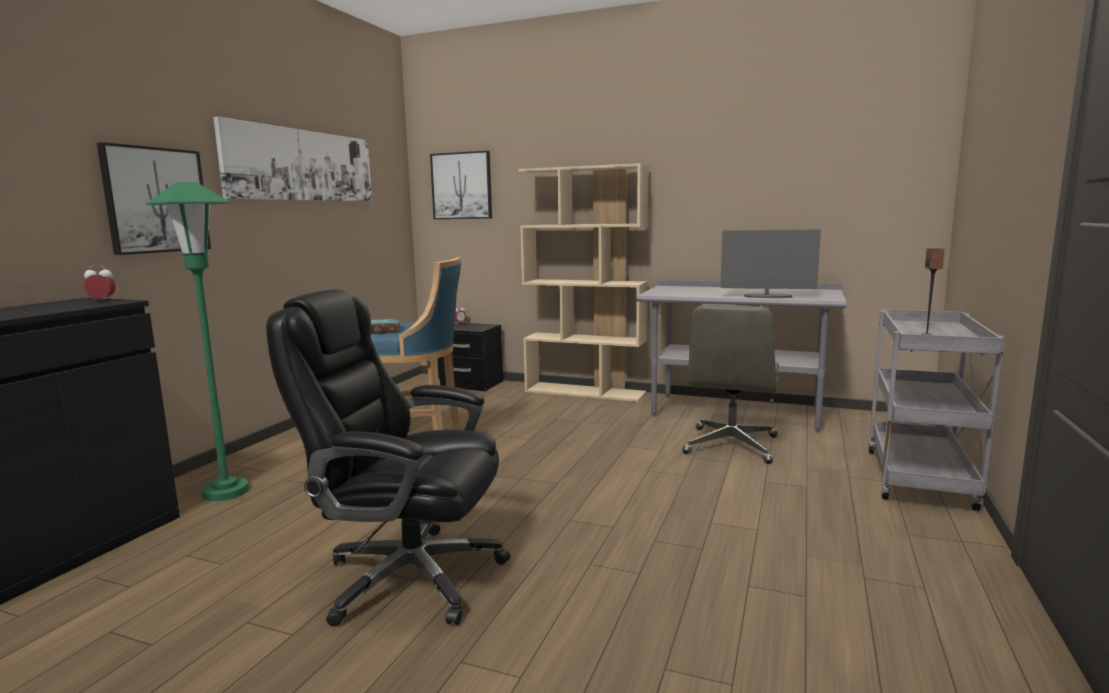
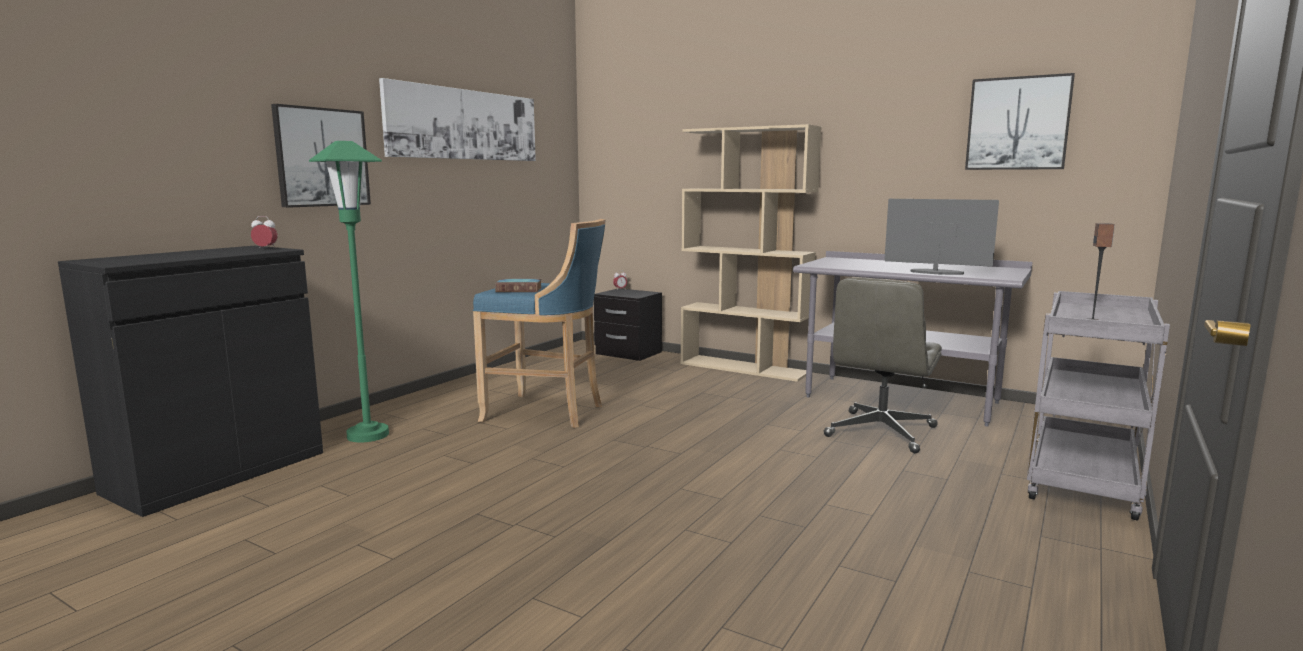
camera: 10 degrees right, 0 degrees up
(408, 576) = (508, 522): black office chair -> none
(462, 186) = (629, 146): picture -> picture (1017, 123)

